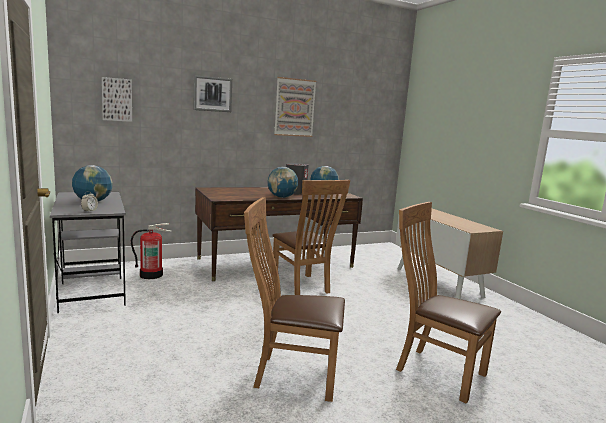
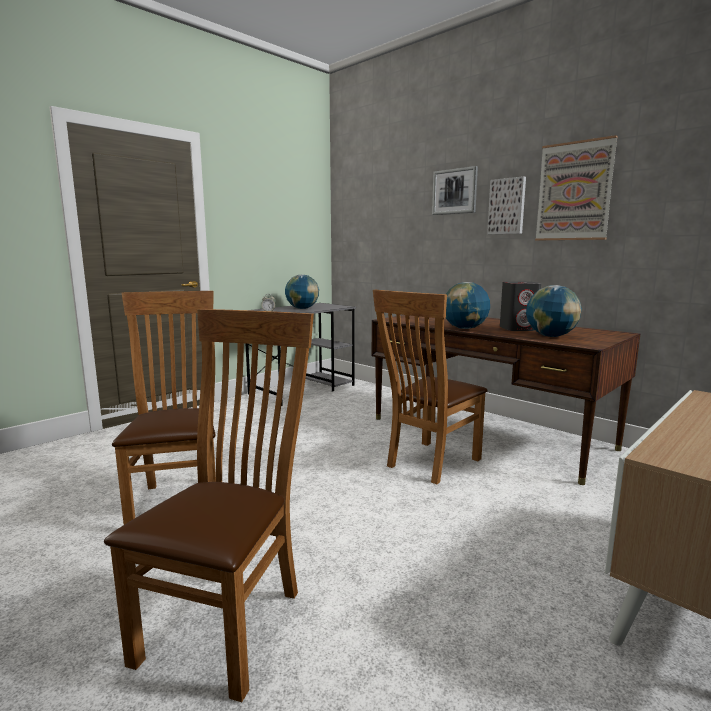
camera: 70 degrees right, 0 degrees up
(117, 99) = (370, 213): picture -> picture (507, 206)
(151, 275) = (355, 396): fire extinguisher -> none

